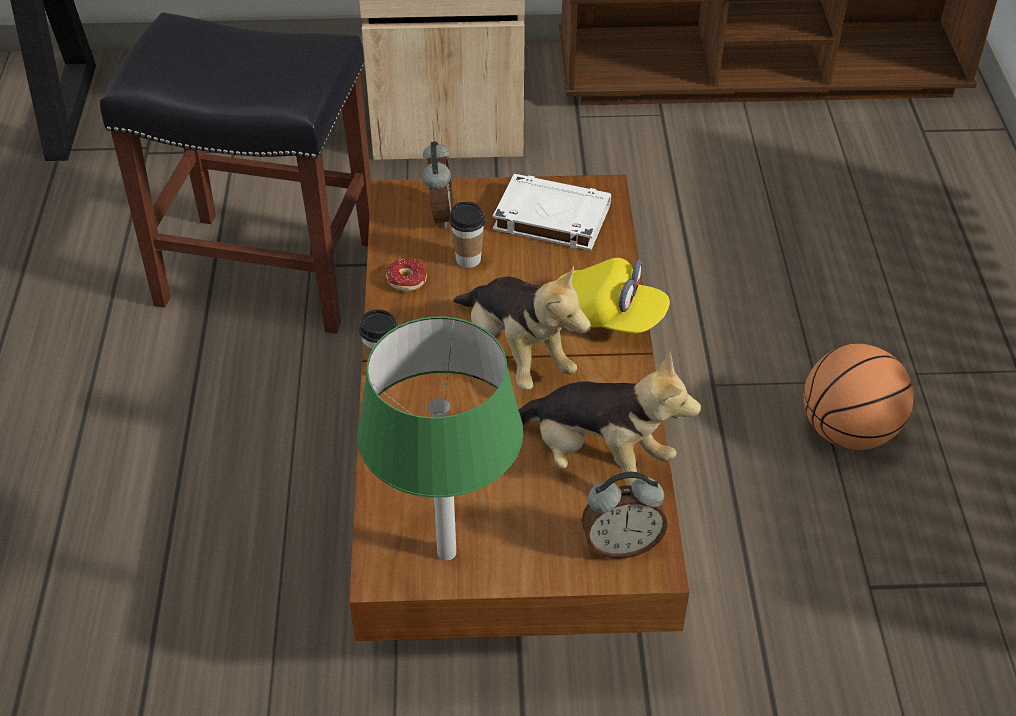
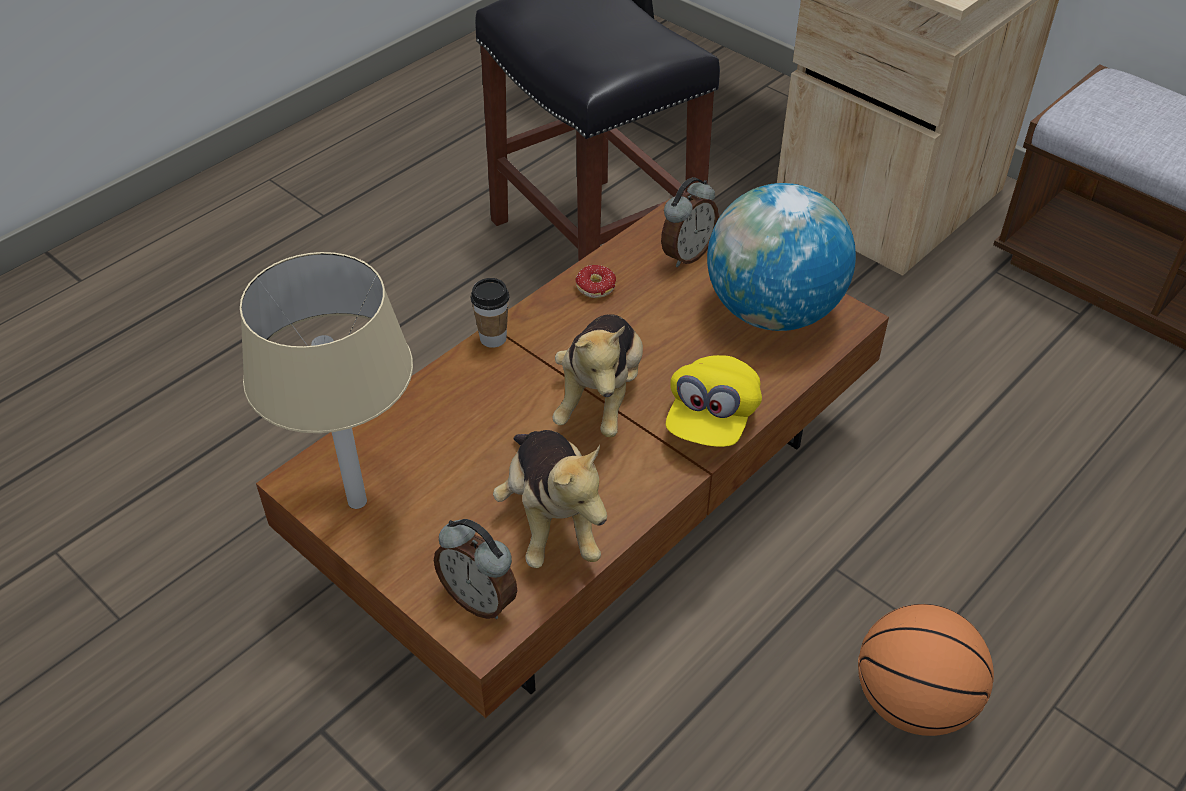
camera: 45 degrees right, 0 degrees up
(446, 553) = (356, 501): green table lamp -> beige table lamp
(468, 259) = (662, 301): cup -> none
(550, 218) = (772, 311): white book -> globe
(607, 317) = (711, 419): yellow cap -> yellow cap turned 45 degrees clockwise

